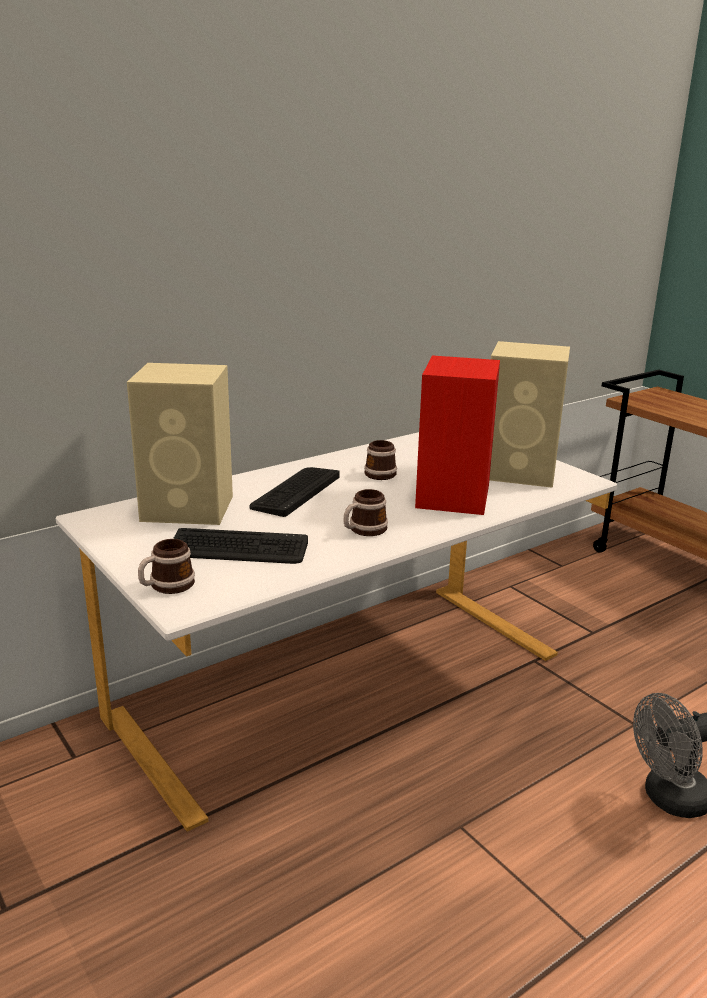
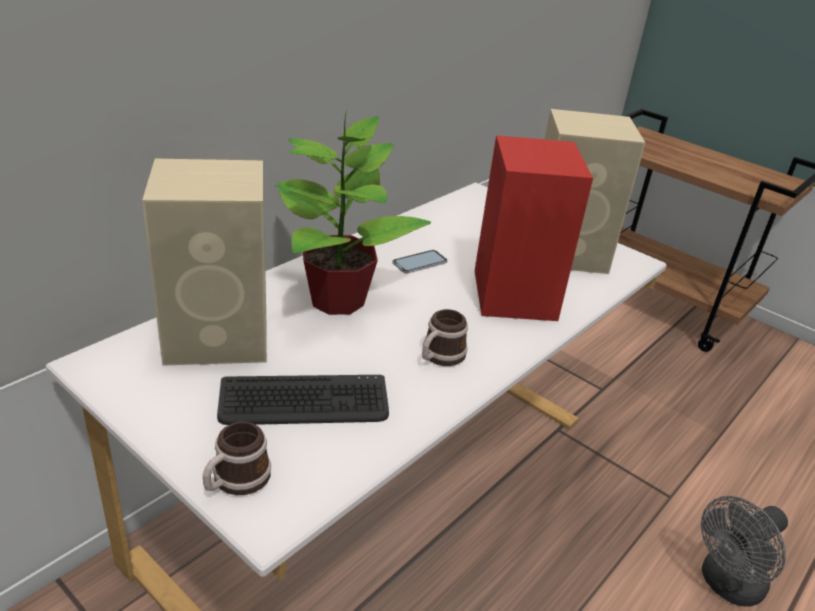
camera: 15 degrees left, 10 degrees up
(295, 492) = (338, 299): keyboard -> potted plant
(378, 472) = (419, 262): mug -> phone

